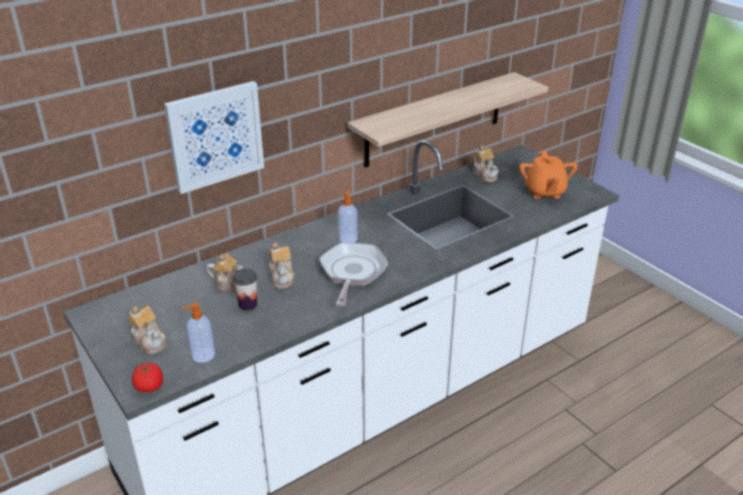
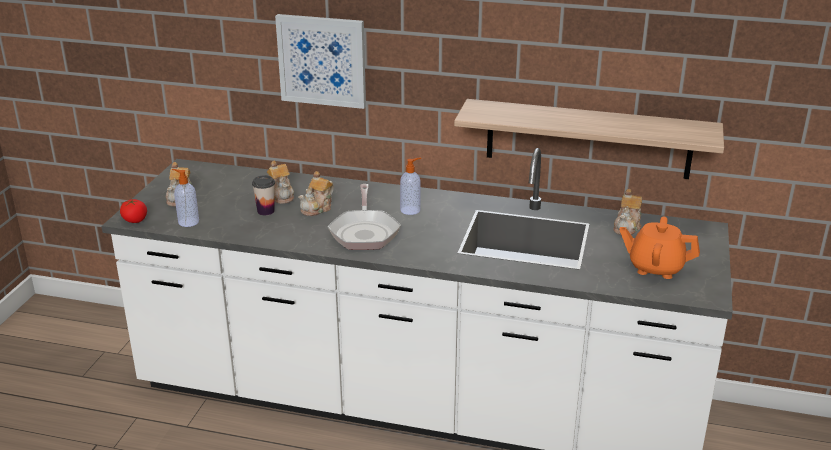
camera: 50 degrees right, 5 degrees down
(352, 273) = (364, 232): frying pan -> frying pan turned 120 degrees clockwise
(544, 192) = (655, 267): orange teapot -> orange teapot turned 60 degrees clockwise

